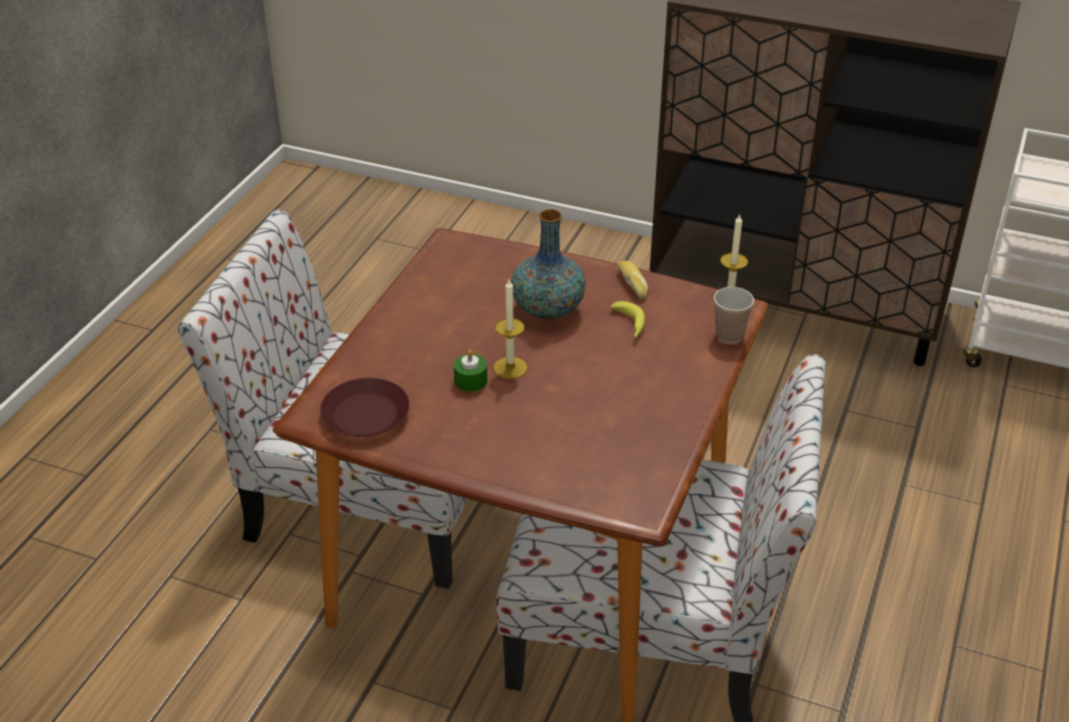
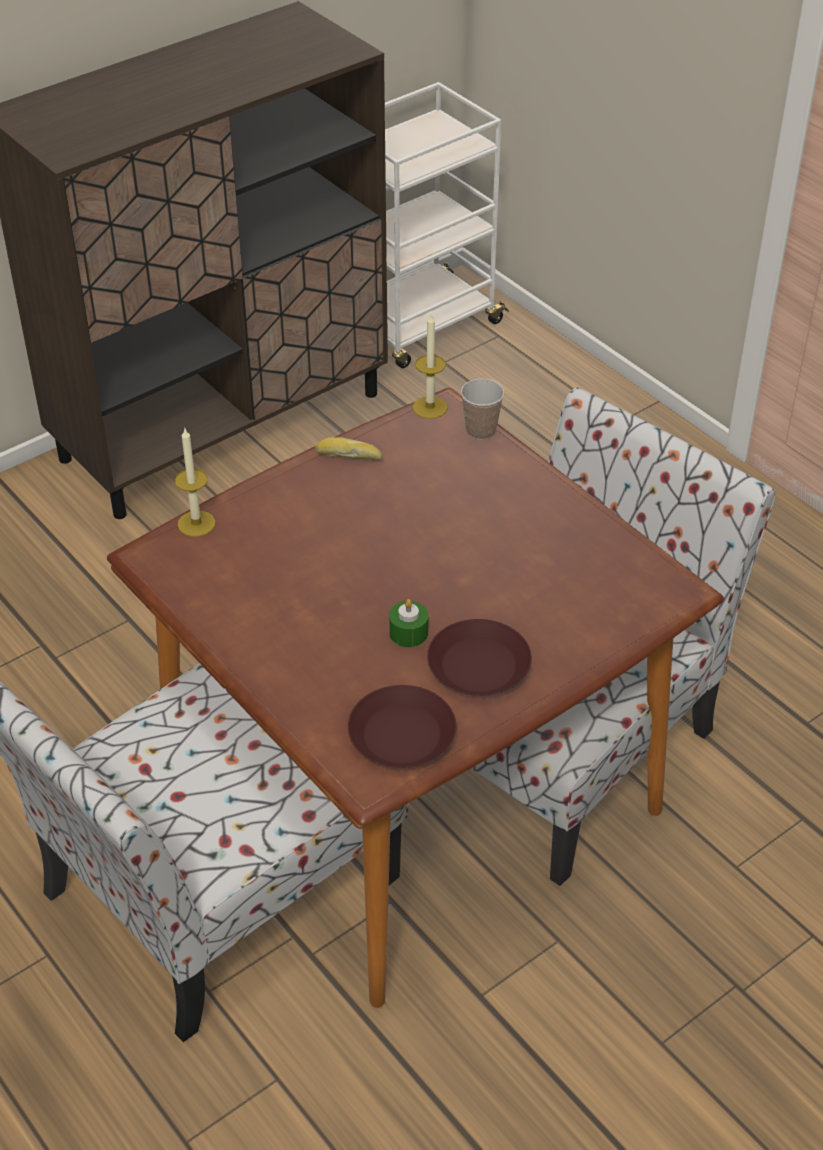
camera: 60 degrees left, 5 degrees up
(464, 427) = (477, 665): none -> brown plate
(510, 368) = (410, 596): candle -> candle (196, 523)
(548, 310) = (338, 531): vase -> none
(629, 325) = (412, 487): banana -> none

